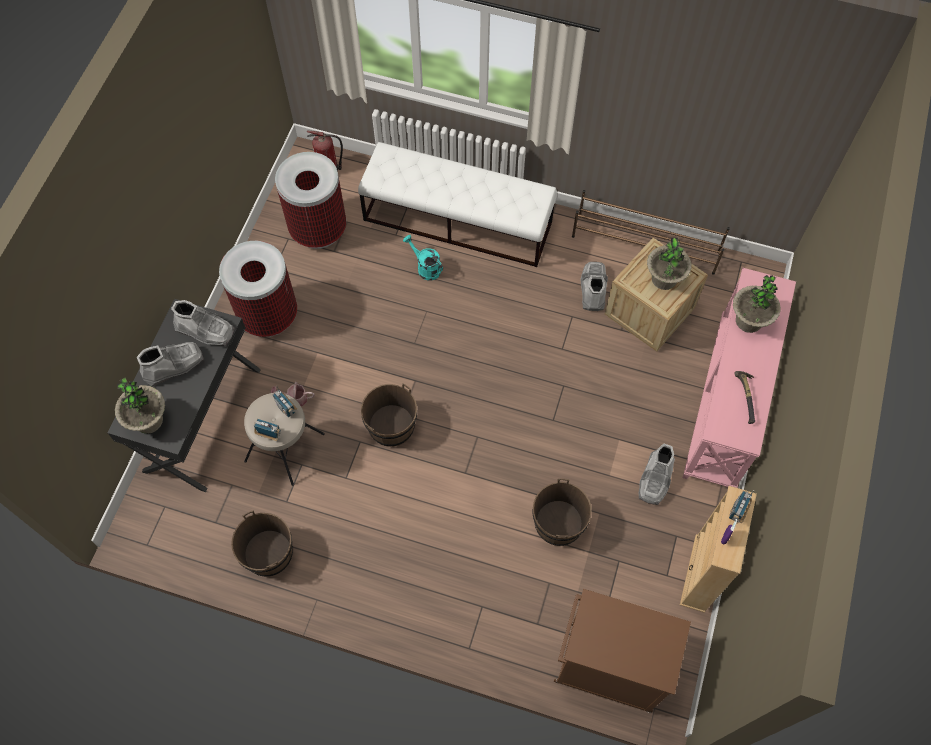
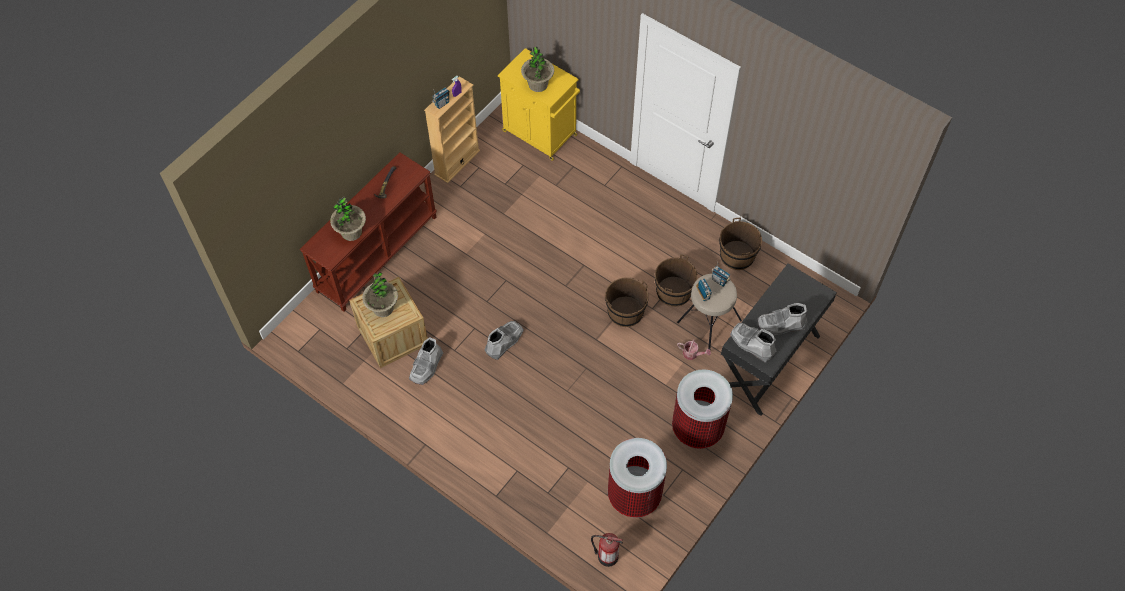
camera: 160 degrees left, 5 degrees down
(148, 420) = (805, 291): potted plant -> potted plant (538, 84)
(425, 267) = (554, 428): turquoise watering can -> none
(458, 221) = (509, 462): white bench -> none
(558, 523) = (533, 216): brown bucket -> brown bucket (674, 292)
(607, 666) = (541, 134): brown cabinet -> yellow cabinet
(646, 244) = (364, 390): brown shoe rack -> none
(655, 479) = (455, 222): grey boot -> grey boot (504, 341)
(727, 403) = (376, 253): pink console table -> brown console table

